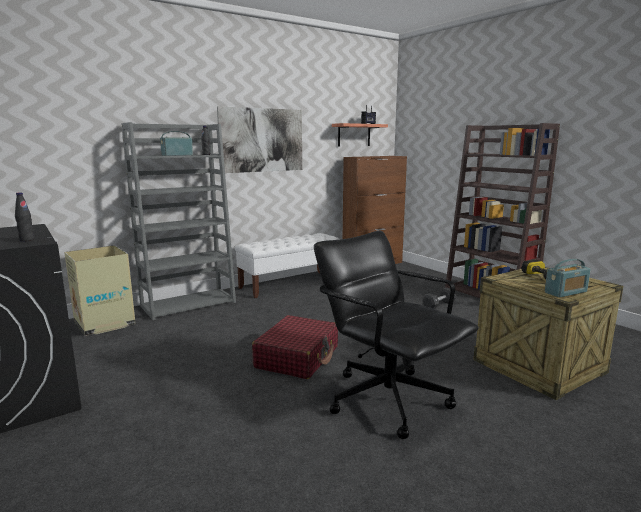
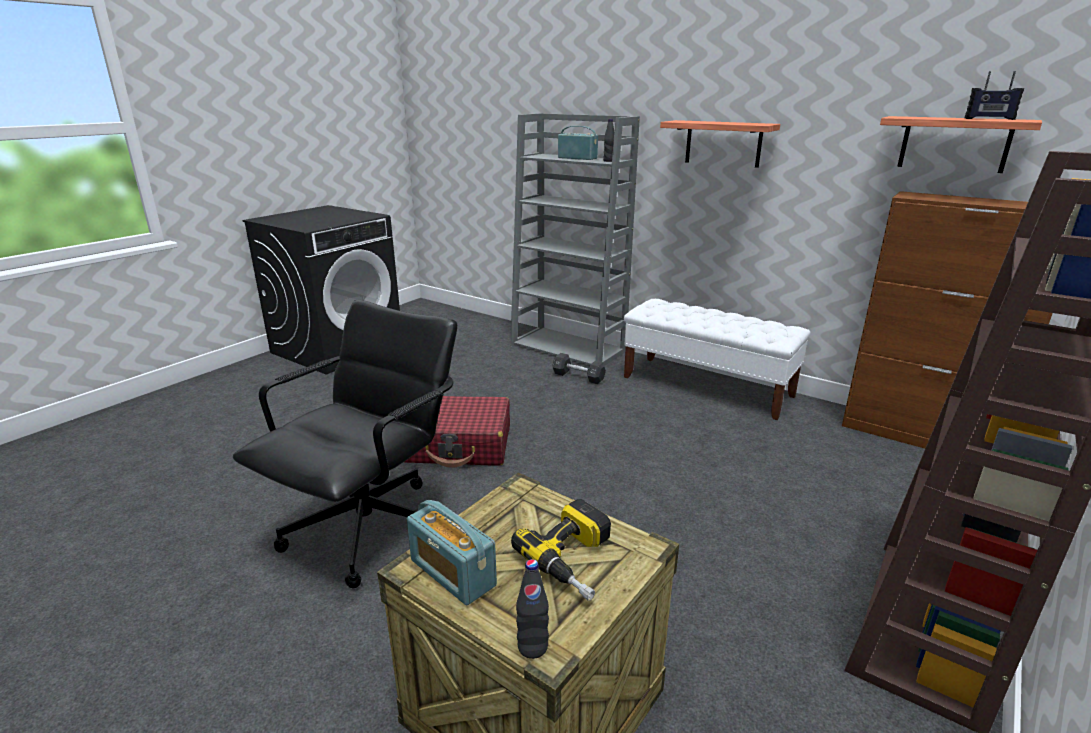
camera: 70 degrees right, 10 degrees up
(26, 240) = (314, 225): black bottle -> black bottle (532, 647)
(104, 323) = (487, 330): cardboard box -> none
(262, 140) = (723, 143): picture -> shelf
(439, 305) = (763, 545): black dumbbell -> black dumbbell (578, 377)

